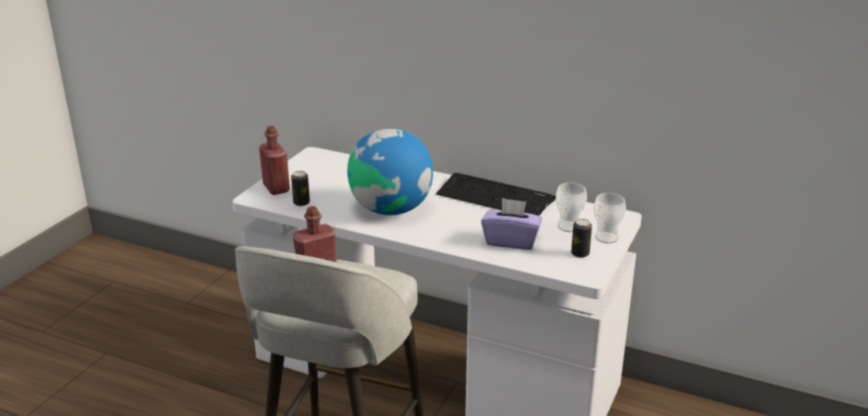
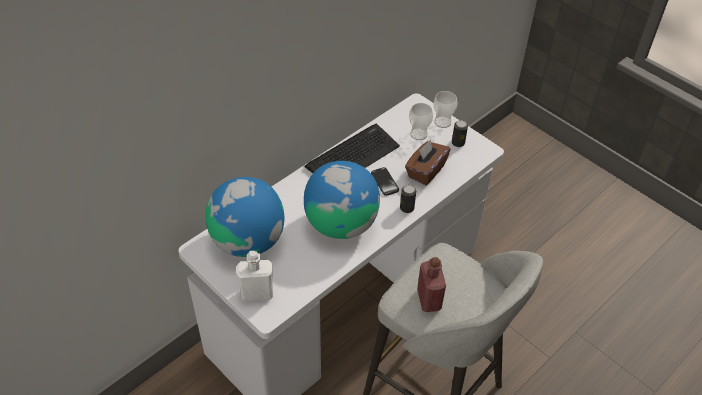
camera: 70 degrees left, 20 degrees up
(276, 188) = (257, 293): red bottle -> white bottle
(301, 203) = (297, 281): can -> can (407, 208)
(337, 171) = (248, 241): none -> globe
(471, 220) = (384, 182): none -> phone
(511, 241) = (425, 171): purple tissue box -> brown tissue box

